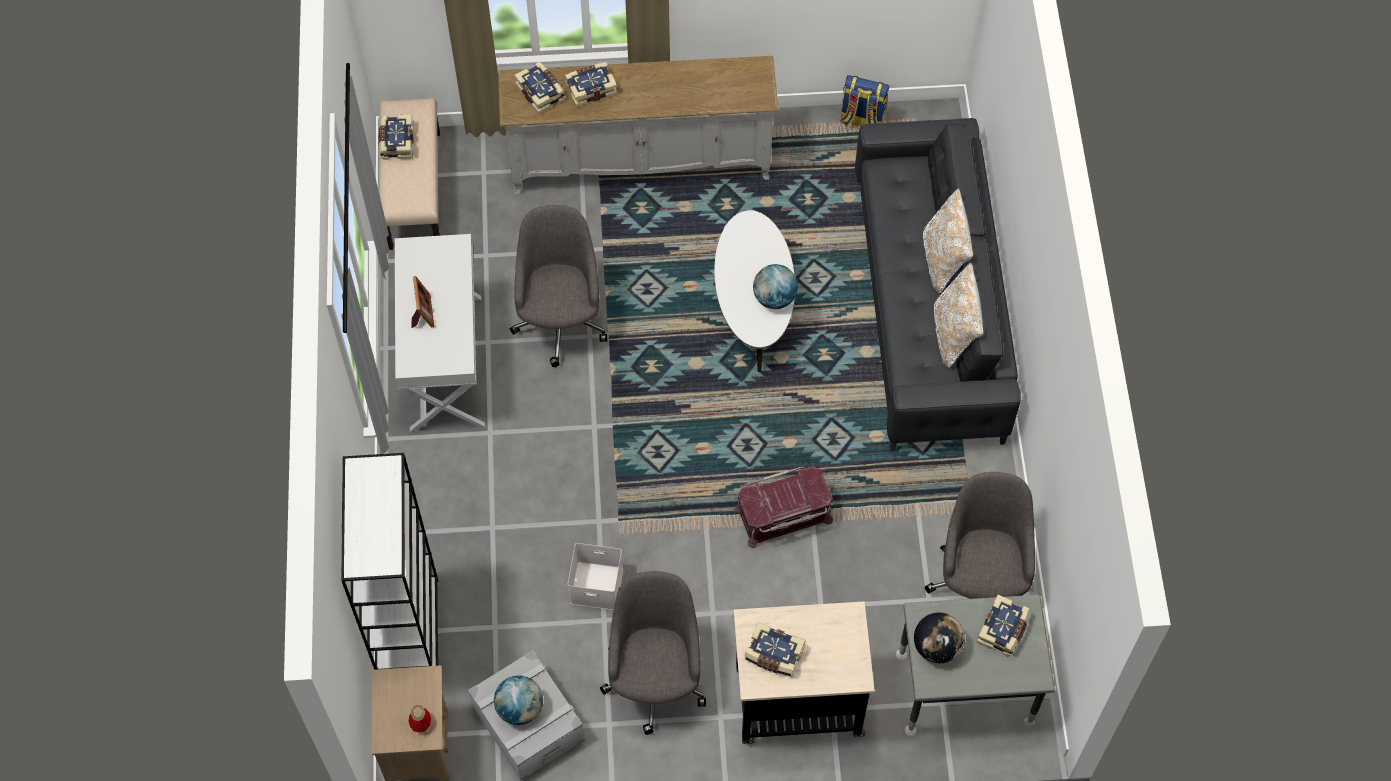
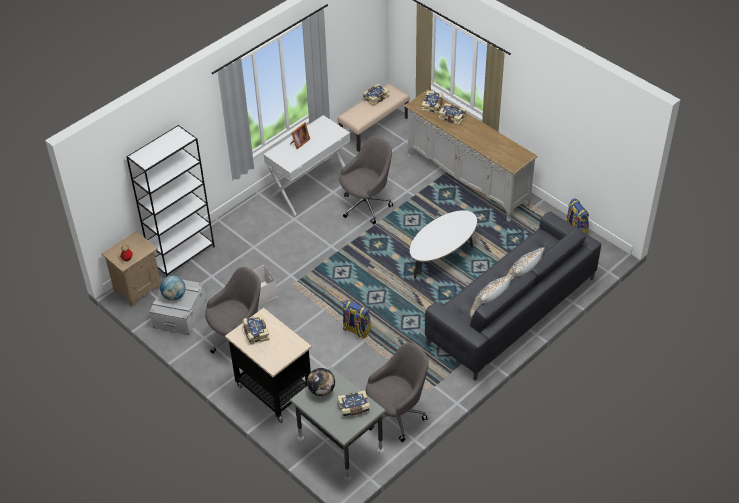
camera: 50 degrees right, 15 degrees down
(774, 298) = (441, 247): globe -> none
(783, 516) = (356, 330): red storage box -> backpack

